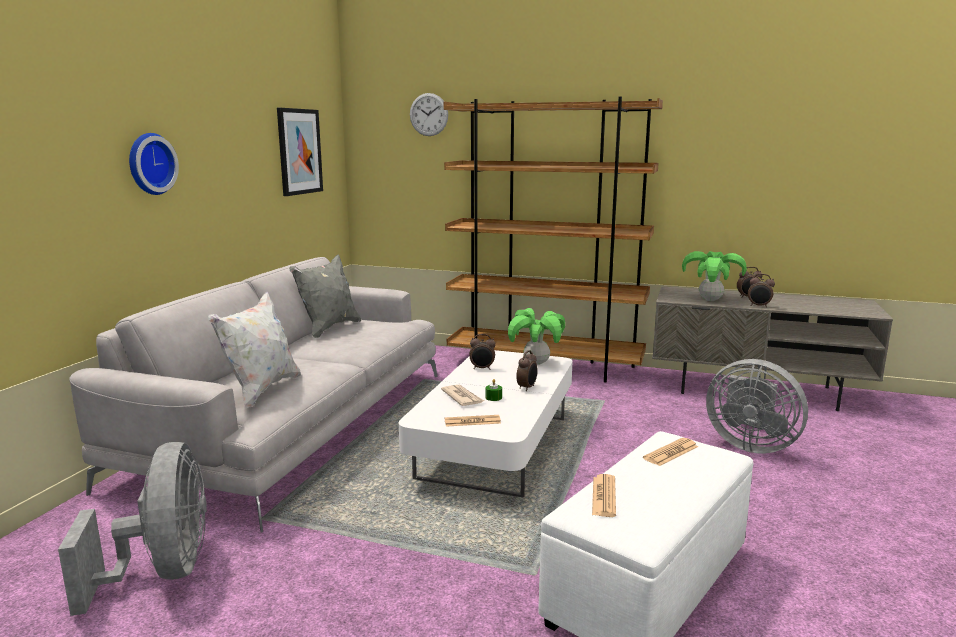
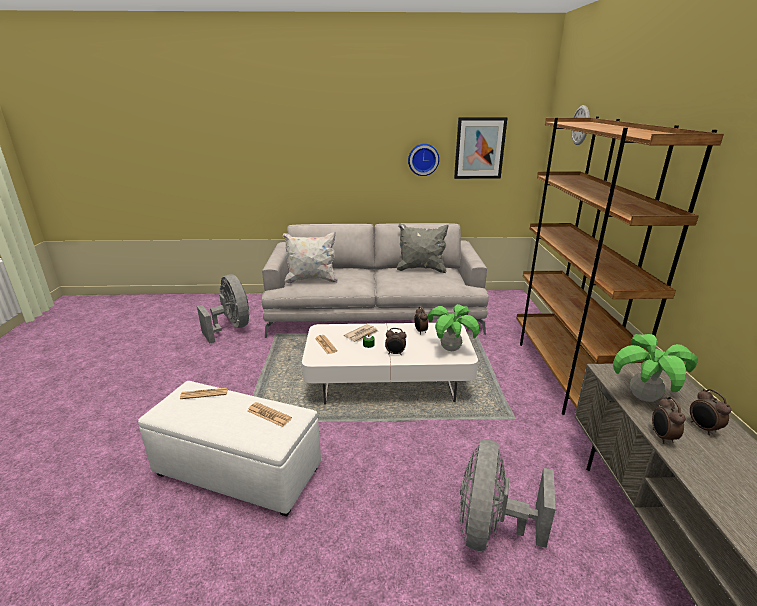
camera: 70 degrees right, 10 degrees up
(149, 164) = (339, 152): wall clock -> wall clock (423, 159)
(163, 572) = (231, 328): grey fan -> grey fan turned 90 degrees counterclockwise

